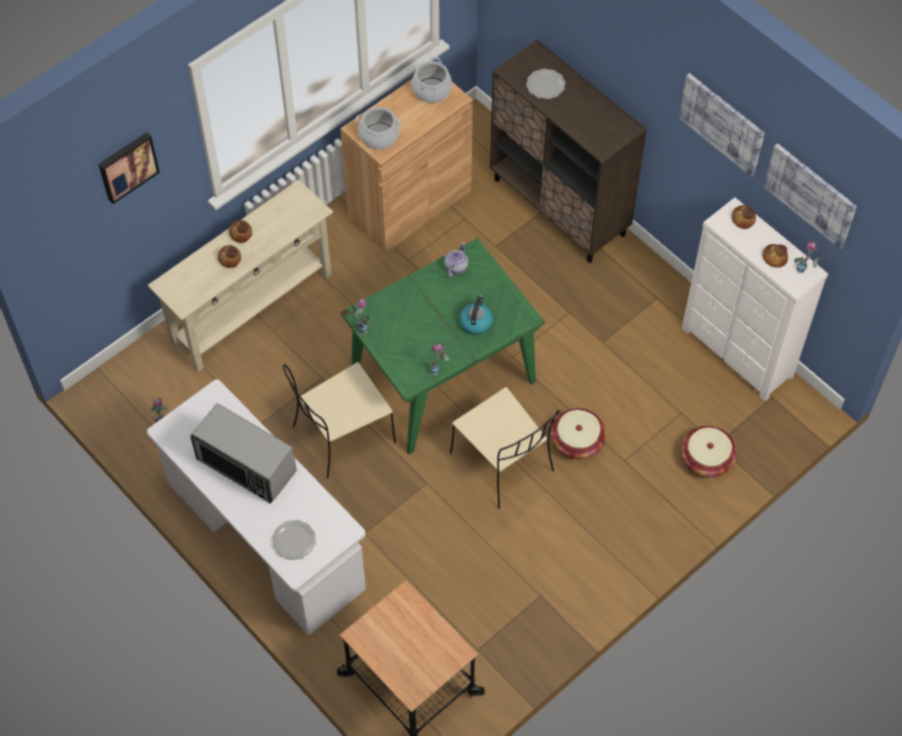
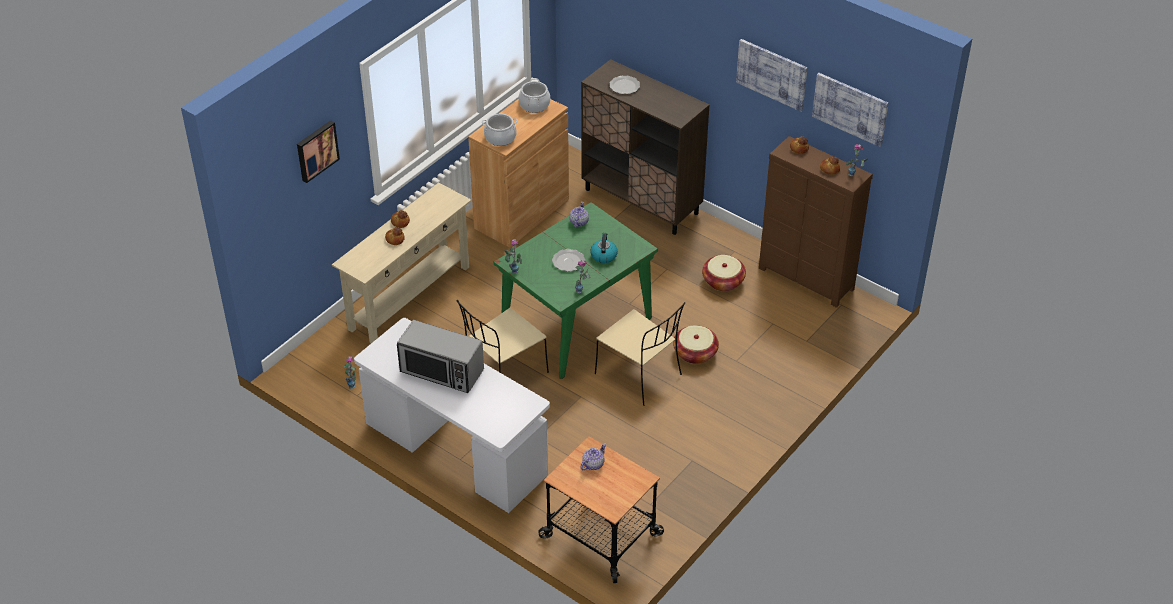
camera: 10 degrees left, 15 degrees down
(293, 541) = (492, 416): plate -> plate (568, 261)
(402, 622) = (593, 464): none -> teapot
(706, 459) = (801, 351): basket -> basket (723, 281)
(736, 353) = (806, 279): white dresser -> brown dresser

